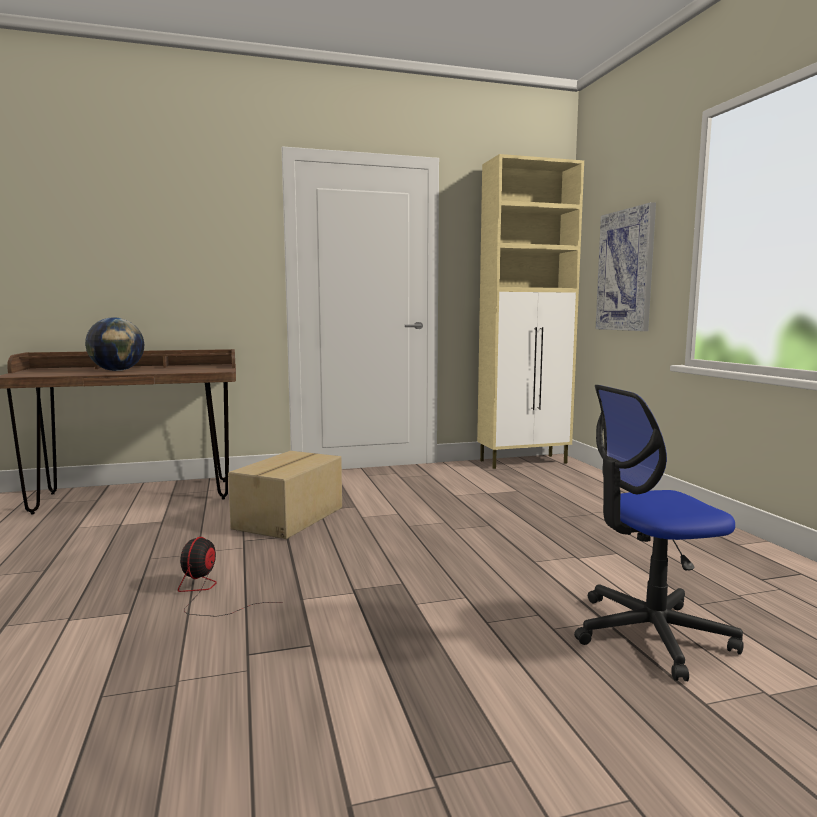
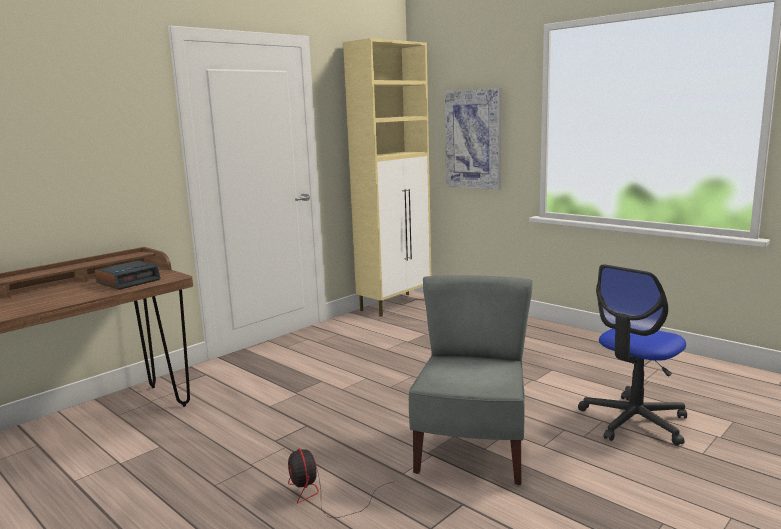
camera: 30 degrees left, 5 degrees up
(117, 370) = (52, 296): globe -> none
(186, 369) = (129, 281): none -> alarm clock
(290, 518) = (282, 407): cardboard box -> none
(398, 602) = (472, 451): none -> grey chair

